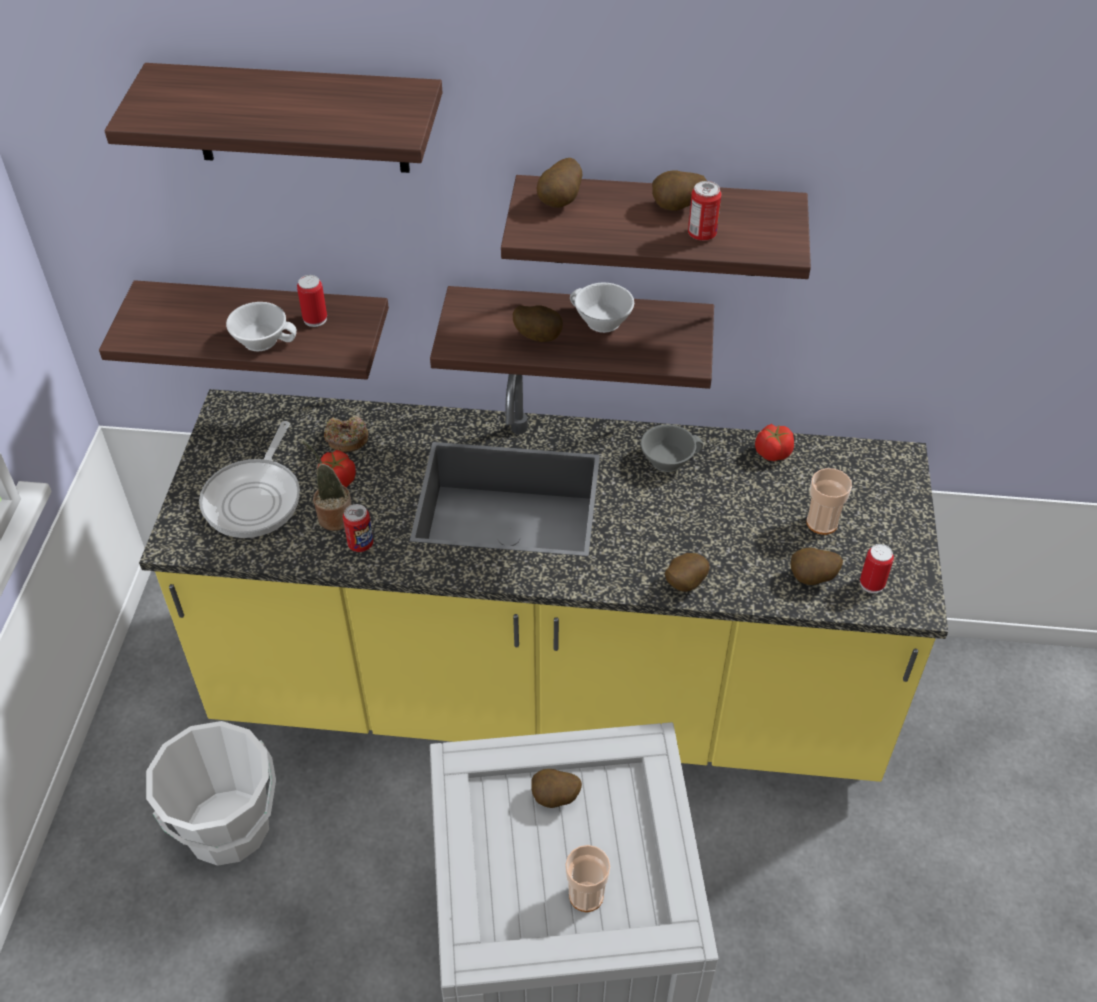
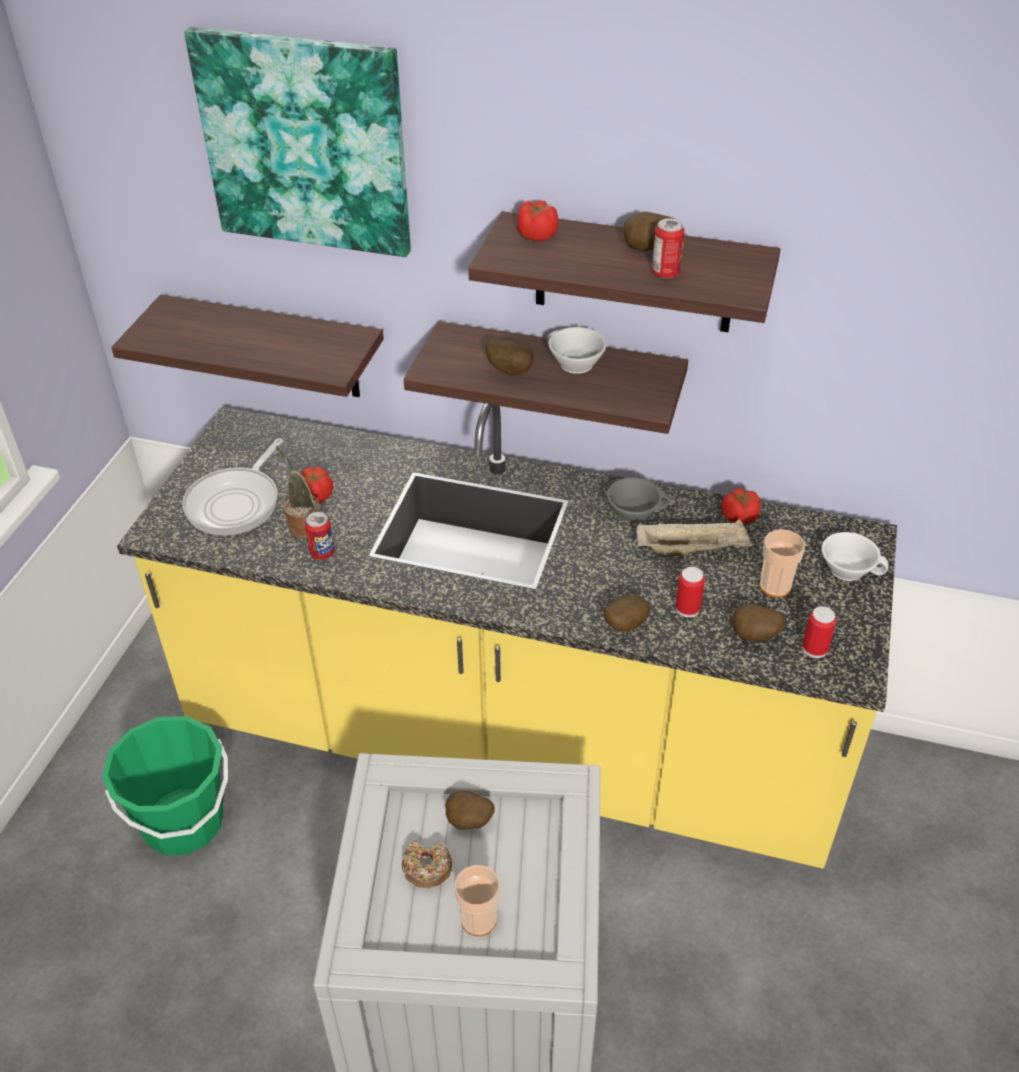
camera: 10 degrees right, 5 degrees down
(228, 828) = (183, 822): white bucket -> green bucket
(263, 338) = (259, 351): white cup -> white cup (848, 568)
(299, 118) = (306, 142): shelf -> picture
(315, 319) = (311, 340): can -> can (687, 608)
(346, 439) = (334, 461): donut -> donut (427, 868)
(561, 202) = (537, 236): potato -> tomato
(734, 493) = (692, 549): none -> beige tray

